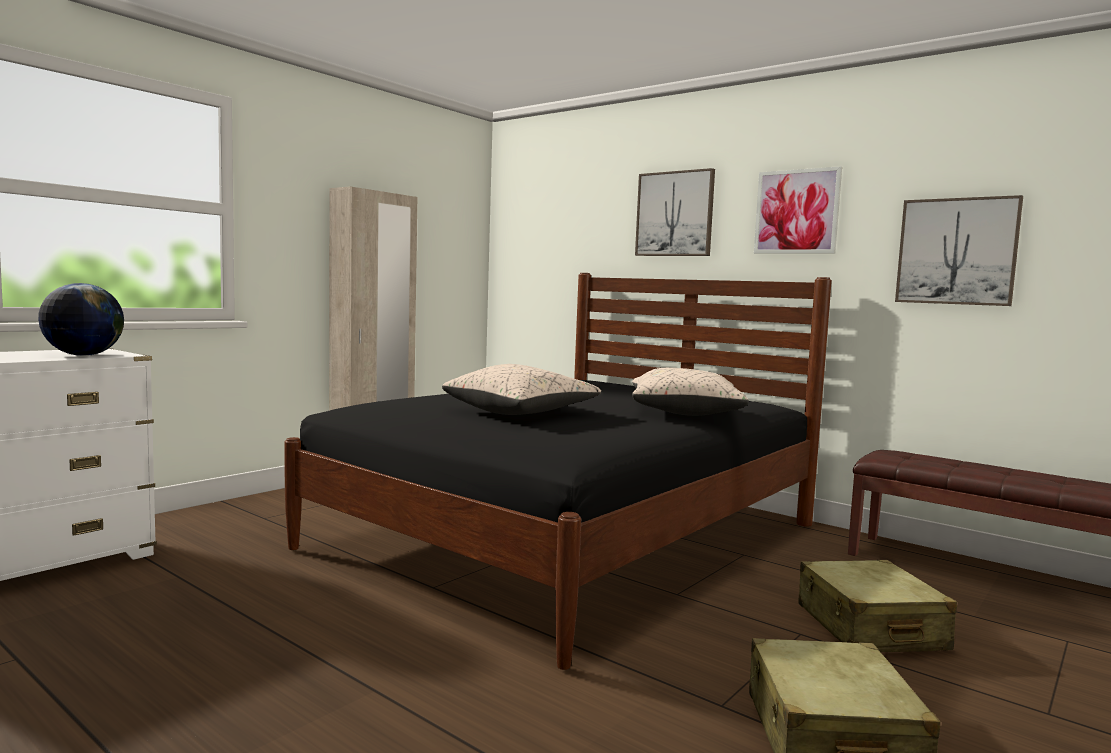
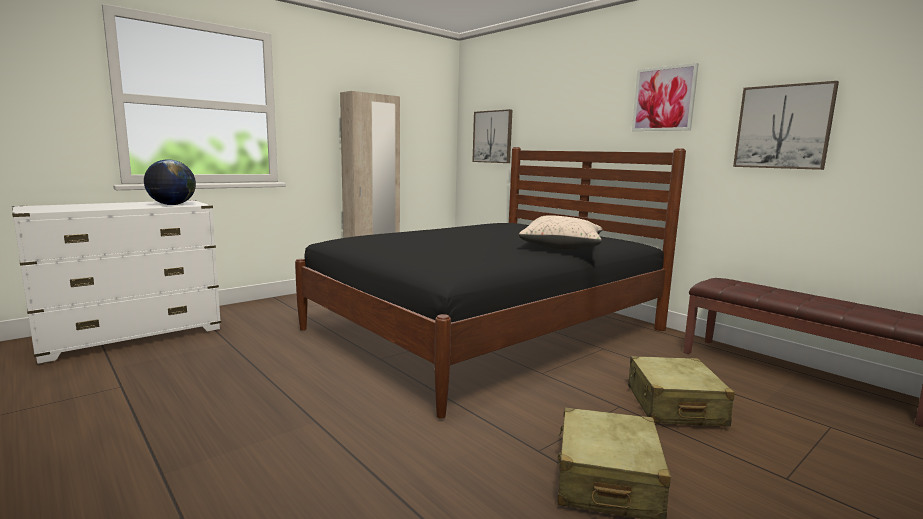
camera: 10 degrees right, 5 degrees up
(520, 412) = (442, 245): beige pillow -> none
(675, 214) = (578, 103): picture -> picture (492, 137)

